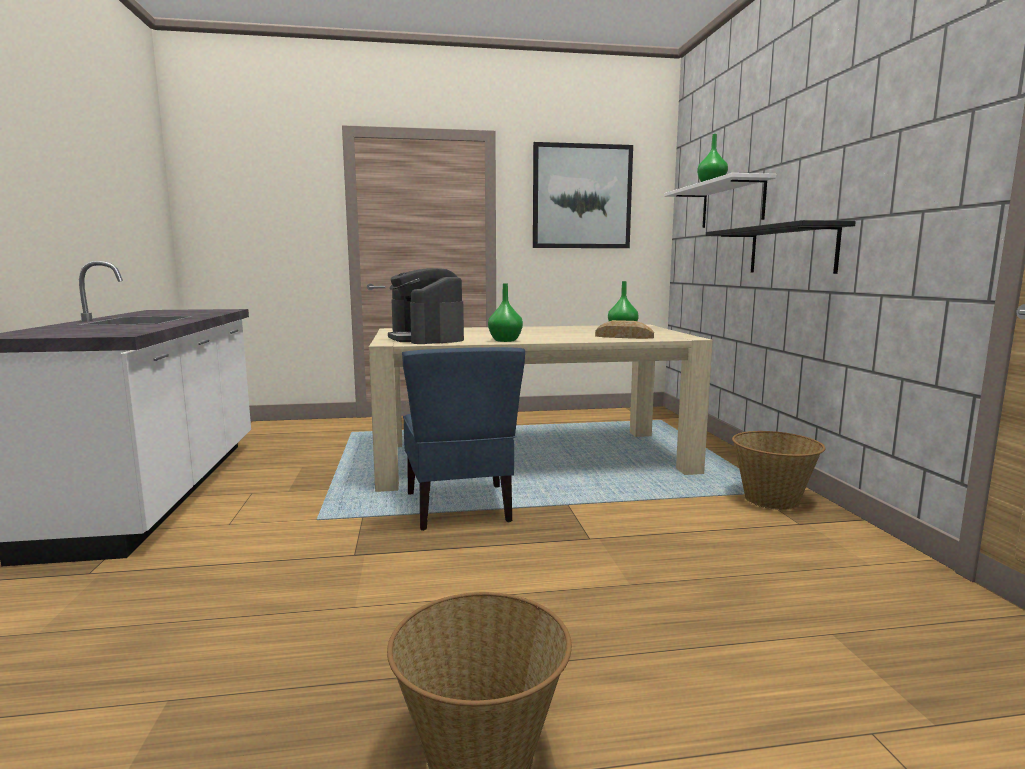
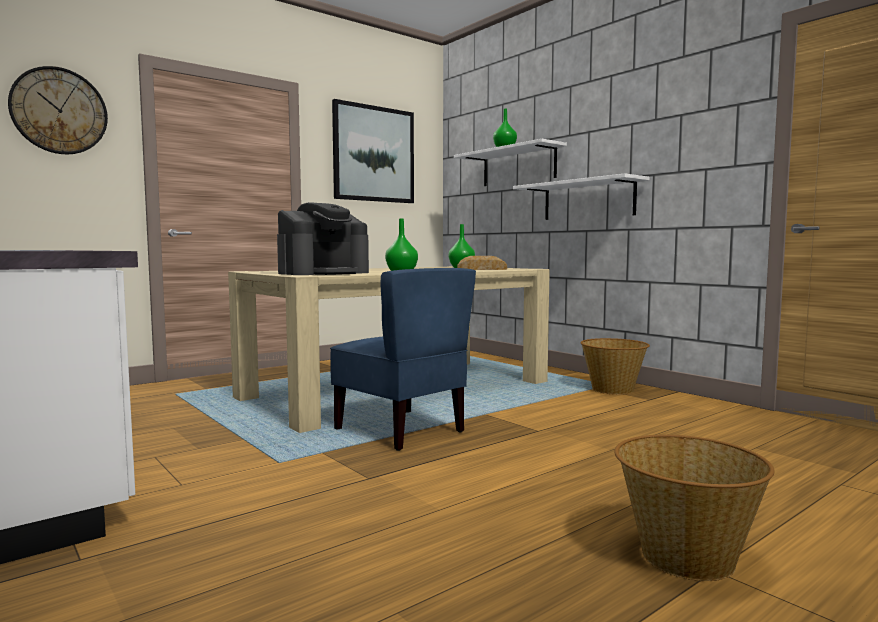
camera: 30 degrees left, 5 degrees down
(279, 186) = (59, 111): none -> wall clock
(427, 338) = (324, 273): coffee machine -> coffee machine turned 75 degrees counterclockwise
(791, 250) = (588, 200): black shelf -> white shelf

